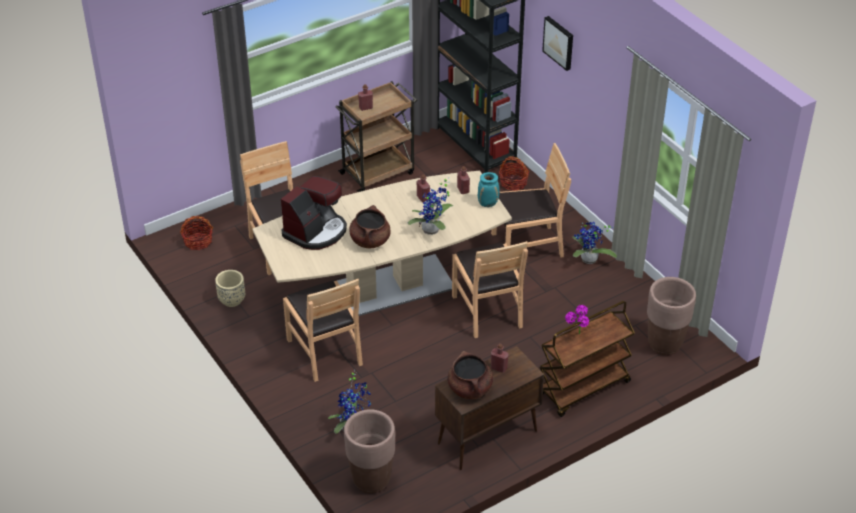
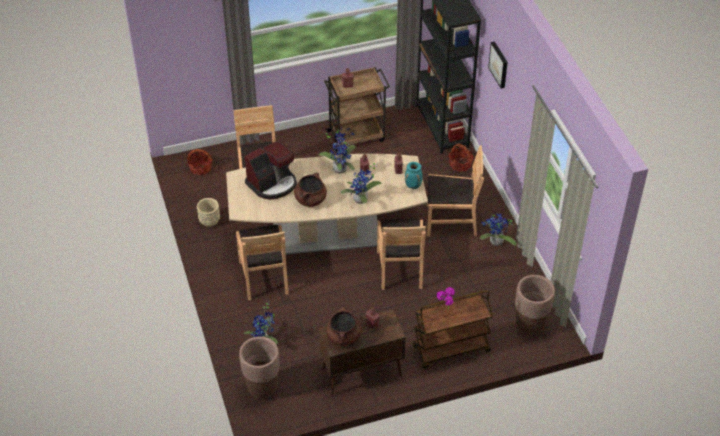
camera: 15 degrees right, 5 degrees up
(392, 199) = (340, 168): none -> potted plant

